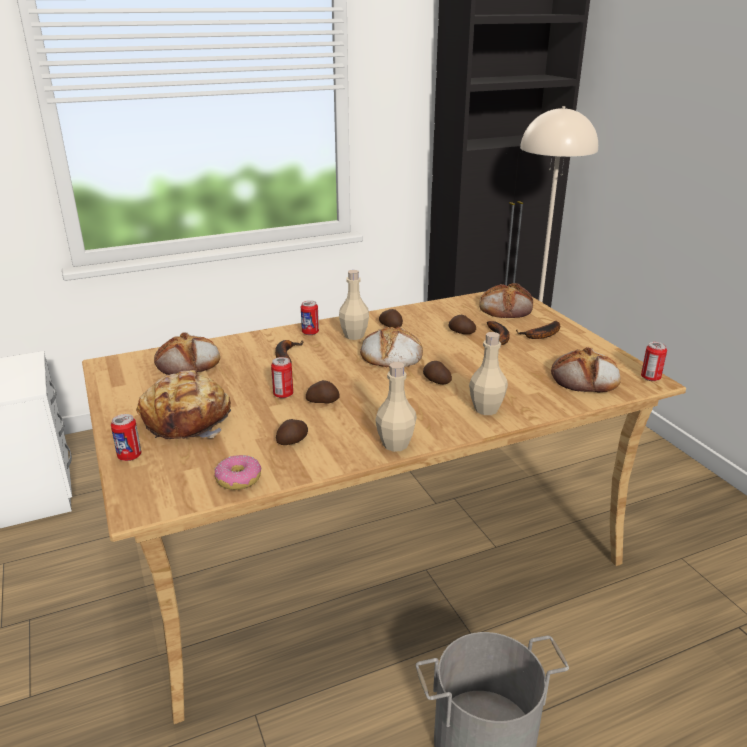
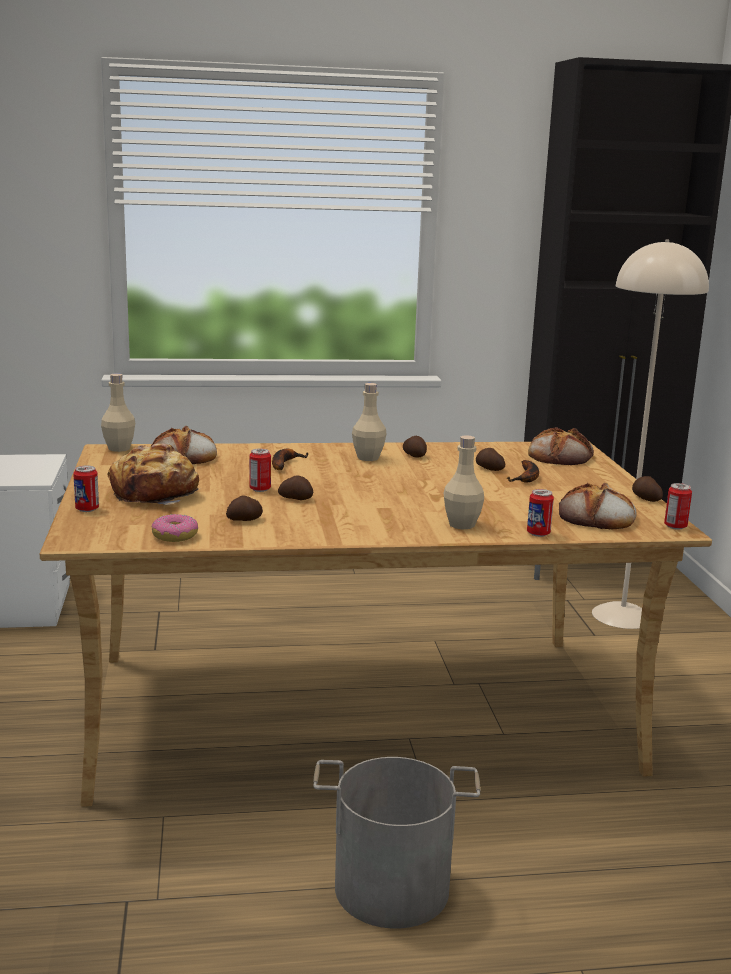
camera: 15 degrees right, 10 degrees down
(310, 332) = (323, 450): can -> can (538, 534)
(391, 354) = (395, 475): bread -> none
(395, 444) = (344, 535): beige bottle -> beige bottle (119, 448)
(436, 381) = (426, 499): potato -> potato (645, 499)
(541, 335) = (580, 481): banana -> none

